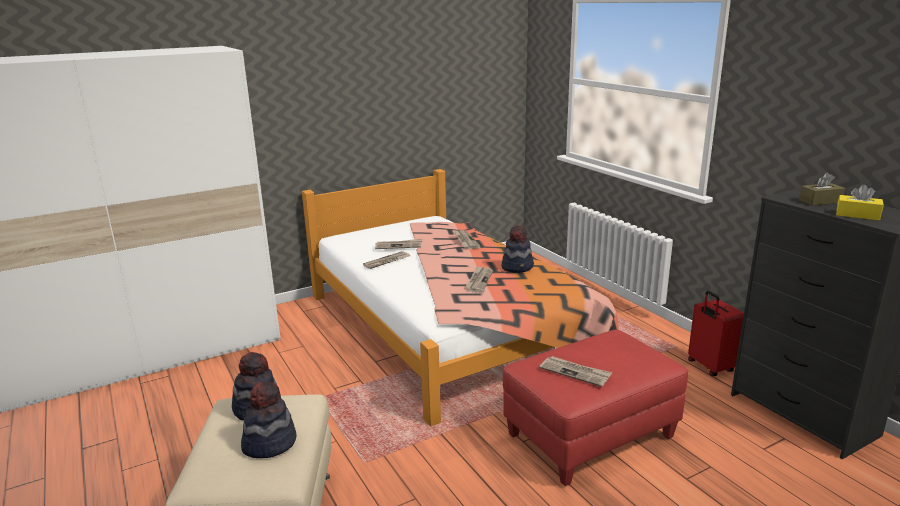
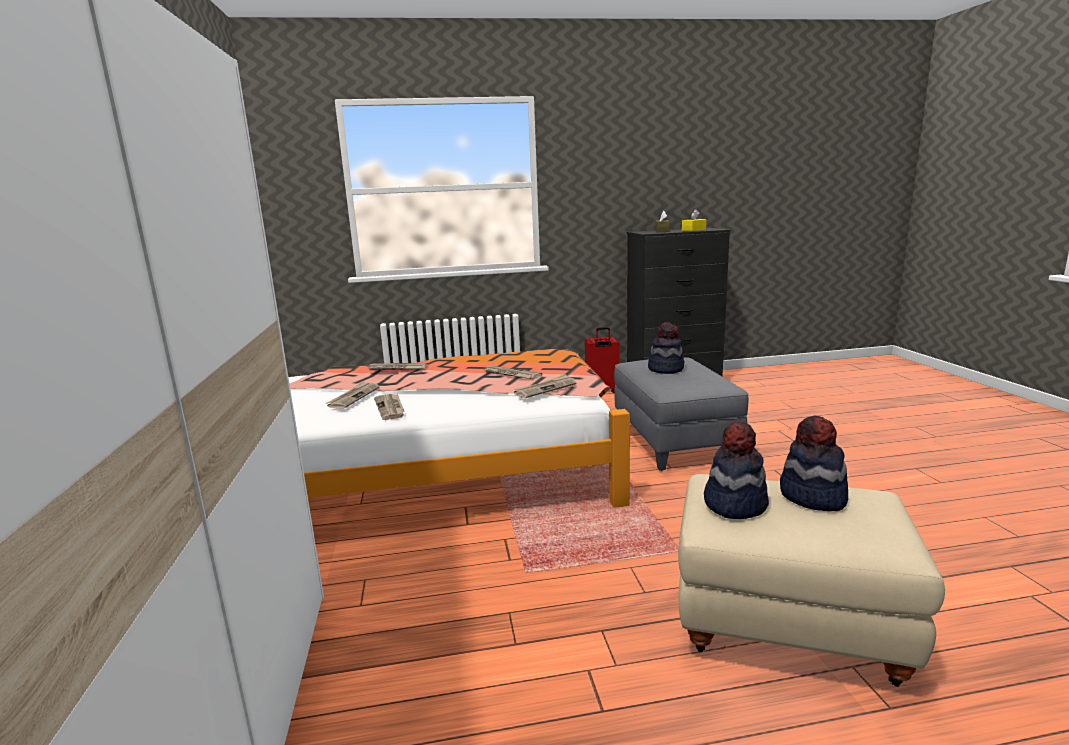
camera: 70 degrees left, 5 degrees down
(518, 267) = (495, 360): hat -> hat (666, 369)
(575, 372) = (692, 377): newspaper -> newspaper (545, 388)
(590, 435) = (672, 442): red ottoman -> grey ottoman

